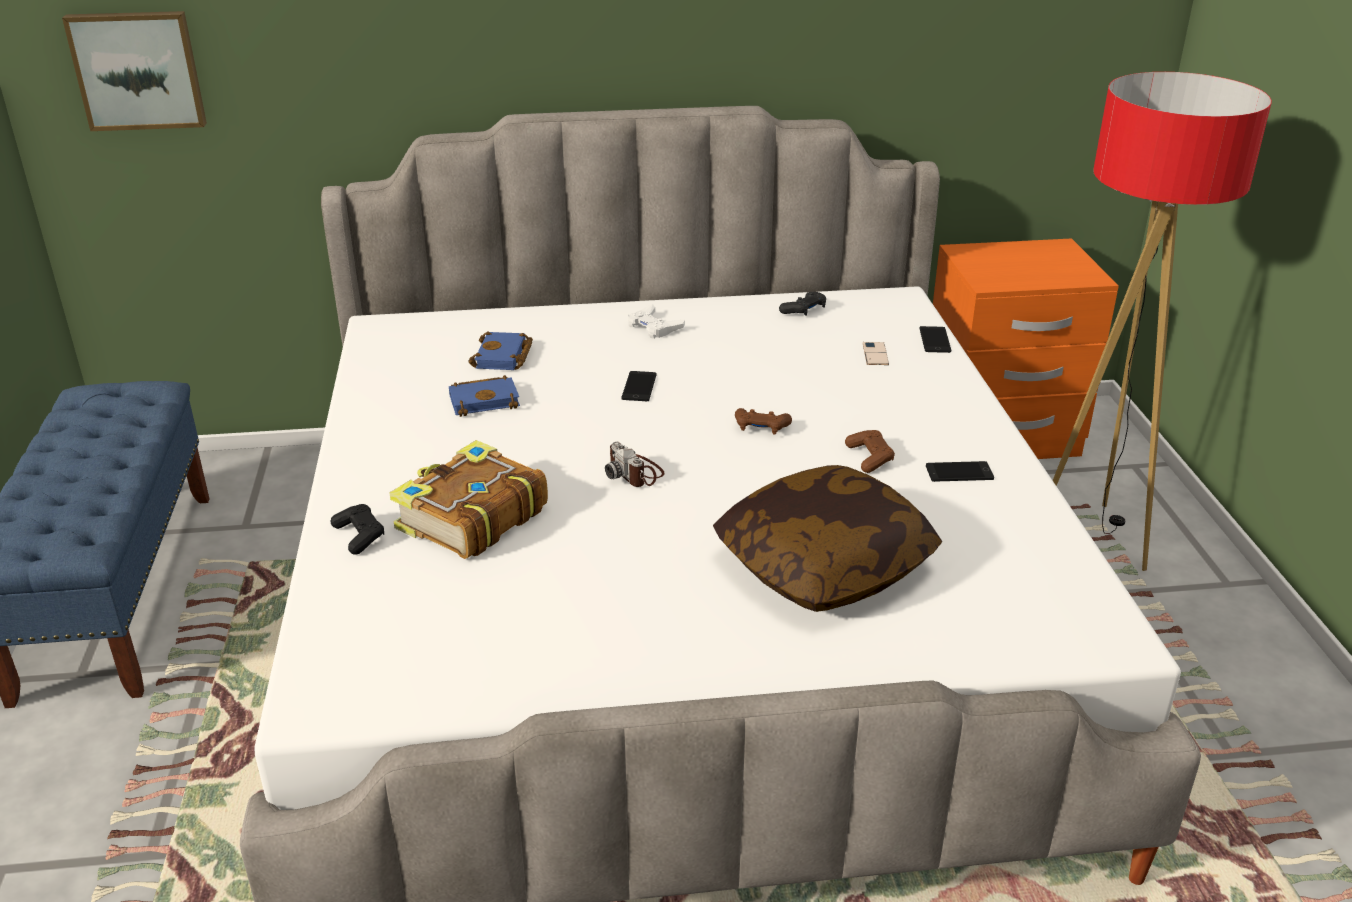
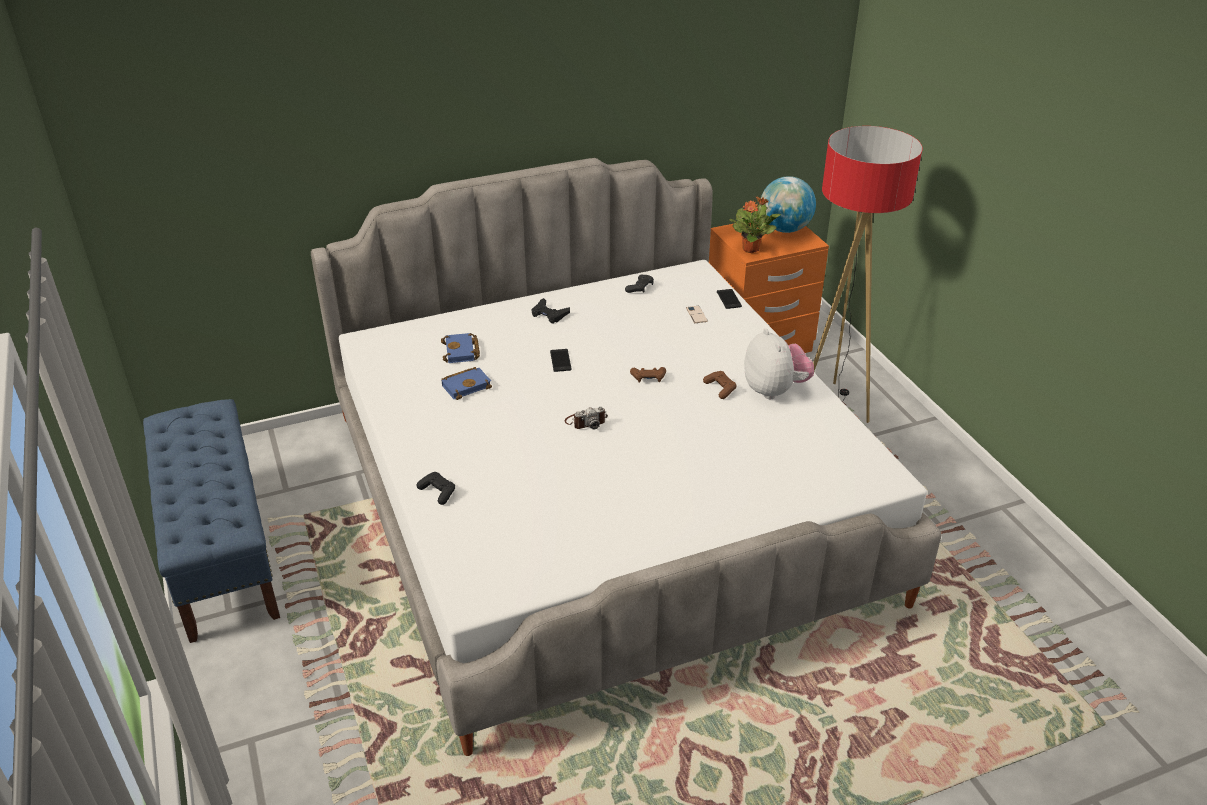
camera: 15 degrees left, 5 degrees up
(138, 70) = (174, 188): picture -> none
(470, 518) = (500, 469): book -> none
(635, 473) = (586, 421): camera -> camera turned 60 degrees counterclockwise
(653, 327) = (549, 314): white game controller -> black game controller
(824, 564) = (721, 462): pillow -> none
(959, 472) = (775, 390): phone -> plush toy
(991, 276) = (751, 249): none -> potted plant
(1055, 258) = (784, 229): none -> globe

